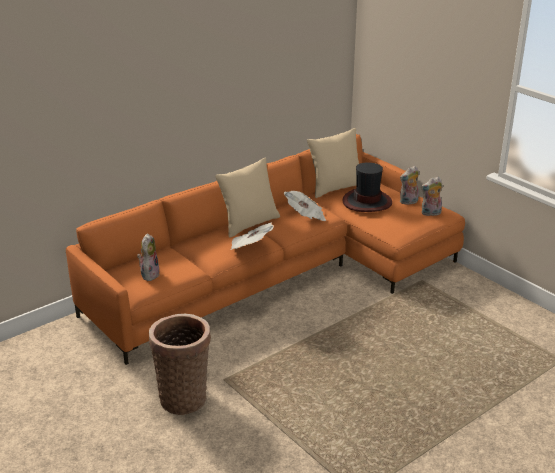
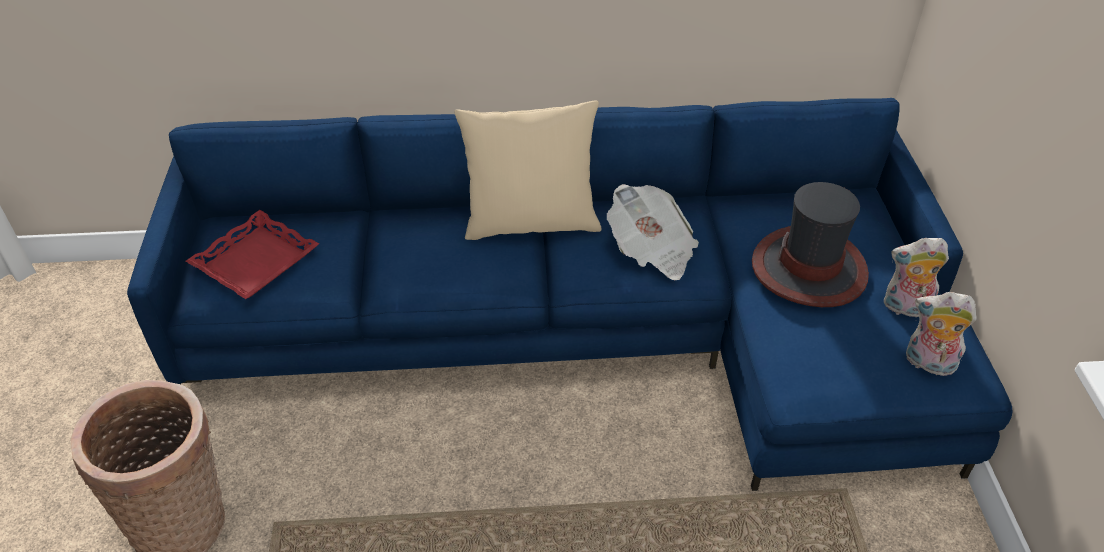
camera: 35 degrees right, 15 degrees up
(149, 274) = (256, 262): plush toy -> red tray
(250, 246) = (475, 280): newspaper -> none
(281, 273) = (589, 331): orange sofa -> blue sofa
(335, 188) = (782, 203): beige pillow -> none

